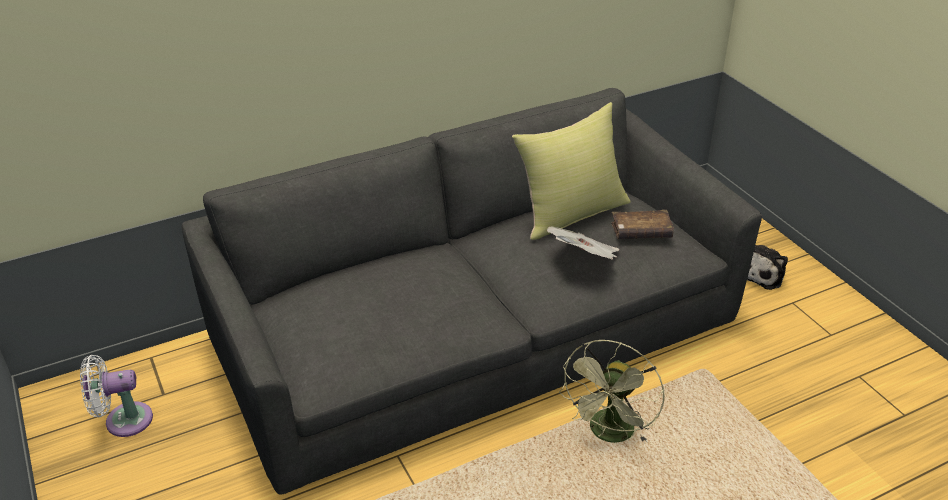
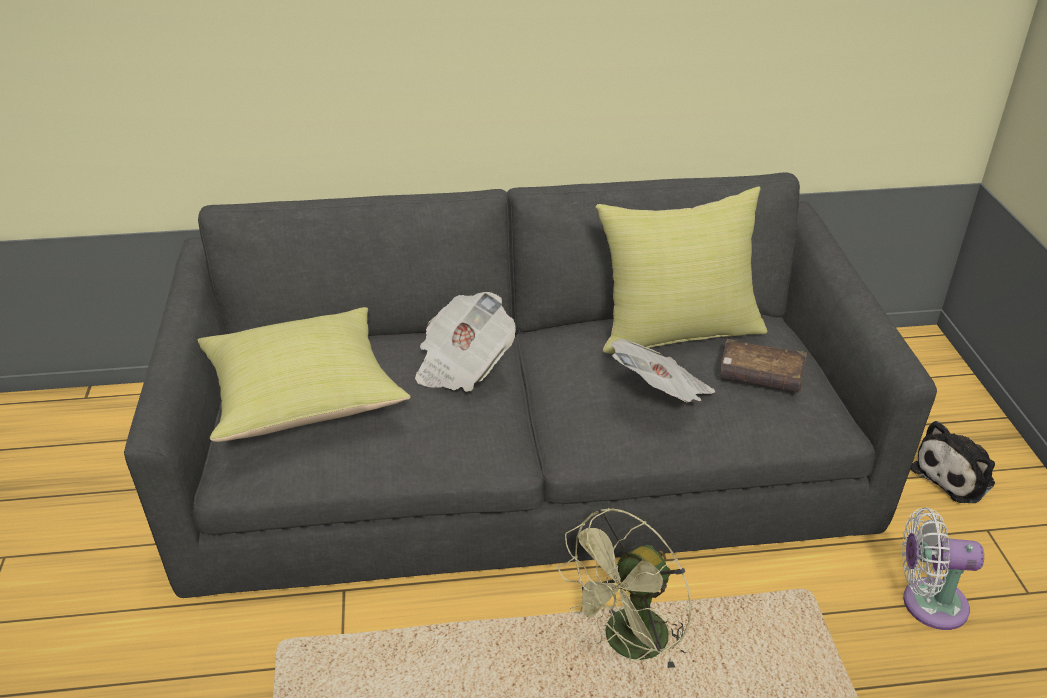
camera: 20 degrees right, 0 degrees up
(123, 420) = (75, 458): white fan -> white fan (927, 603)
(338, 320) = (304, 398): none -> yellow pillow
(438, 270) = (462, 365): none -> newspaper

